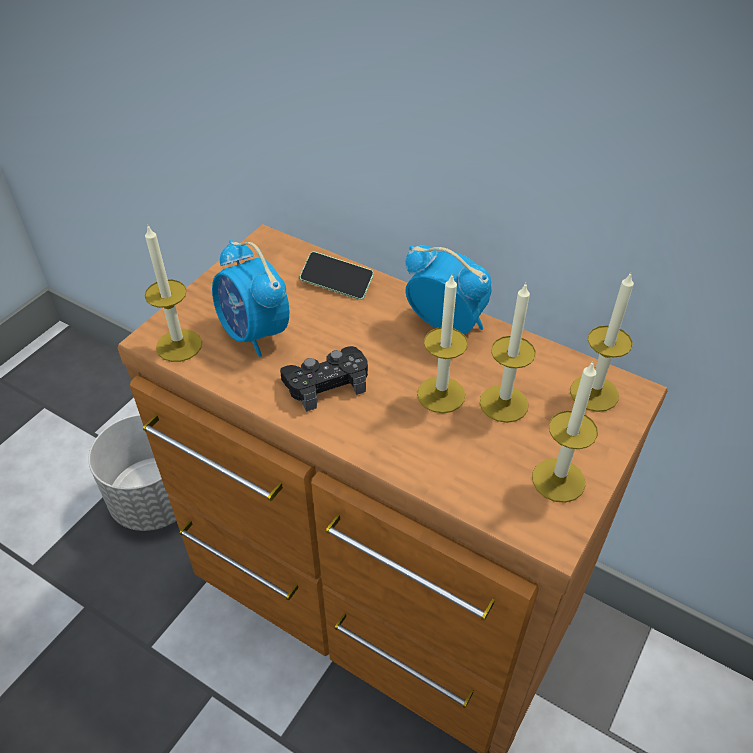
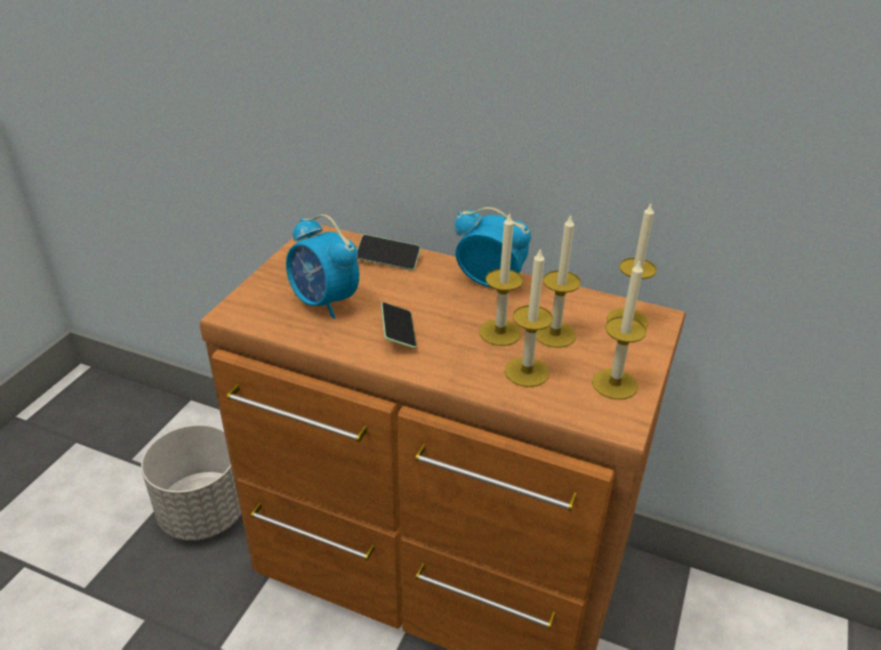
camera: 10 degrees left, 10 degrees down
(179, 345) = (257, 316): candle -> candle (526, 372)
(326, 383) = (398, 333): black game controller -> phone

